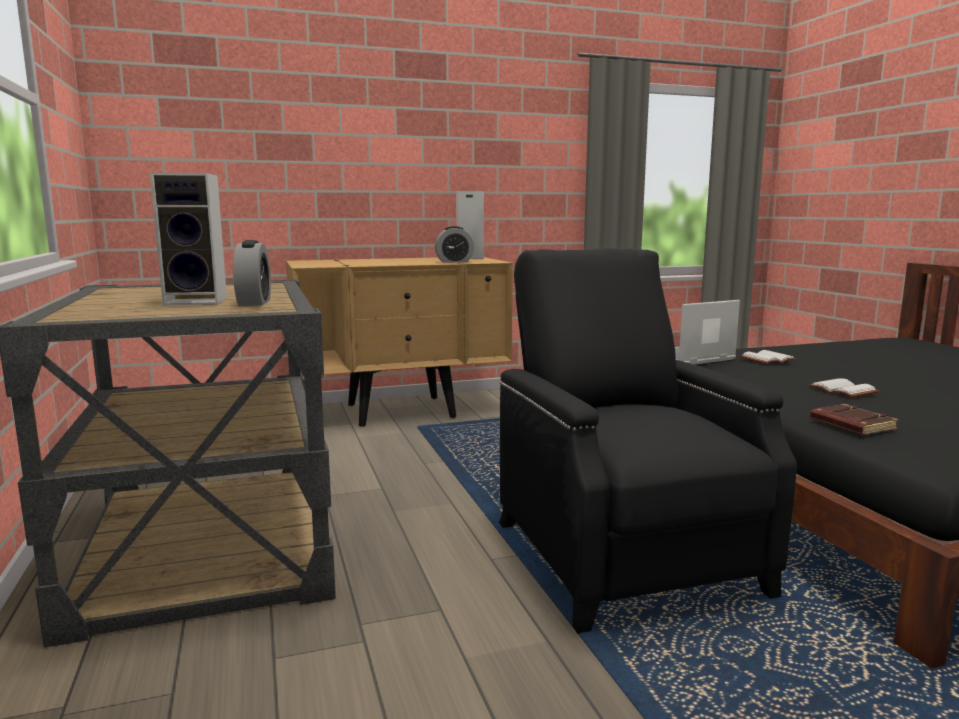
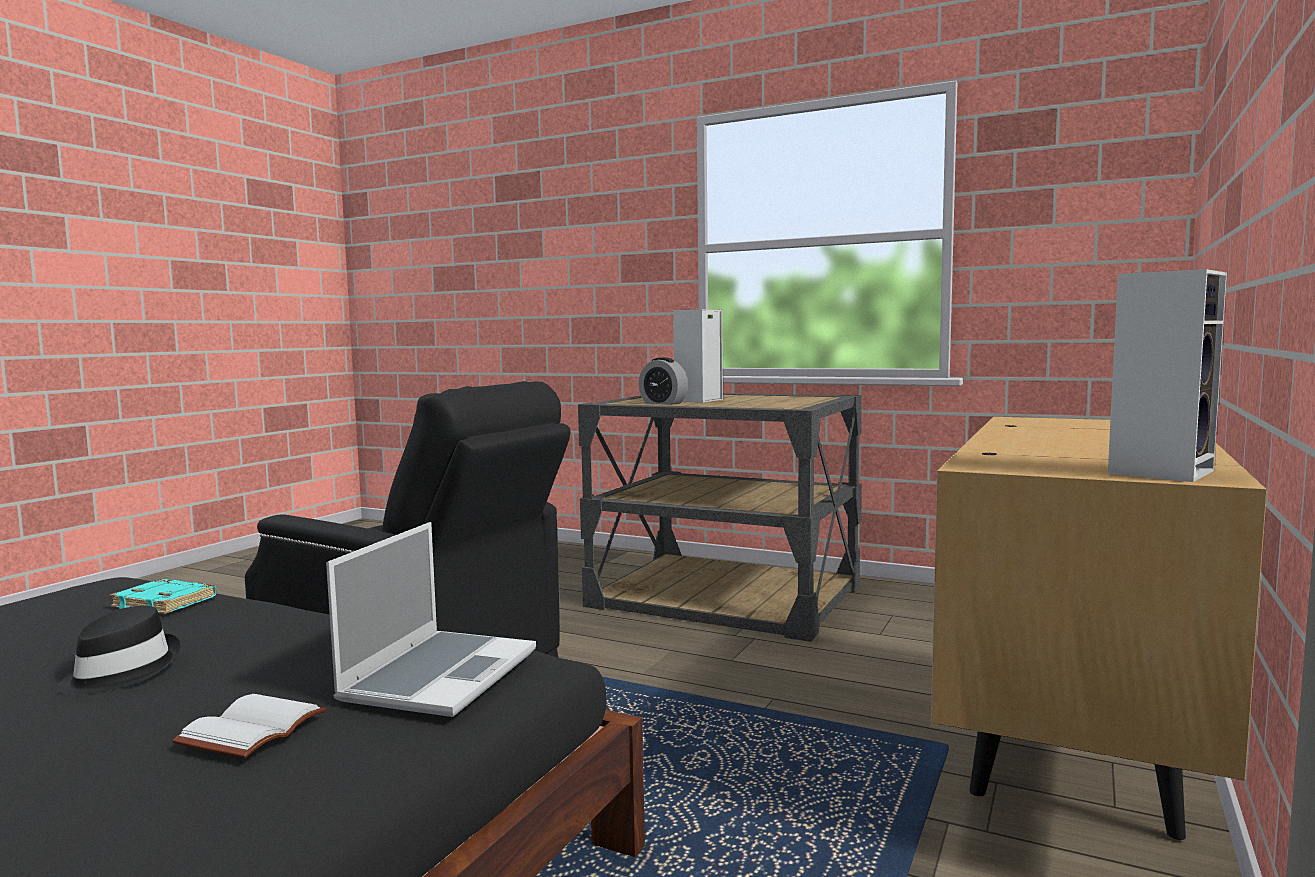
camera: 135 degrees right, 5 degrees down
(454, 261) = (1010, 452): alarm clock -> none
(844, 390) = (119, 671): white book -> black hat
(850, 425) = (166, 603): brown book -> turquoise book

